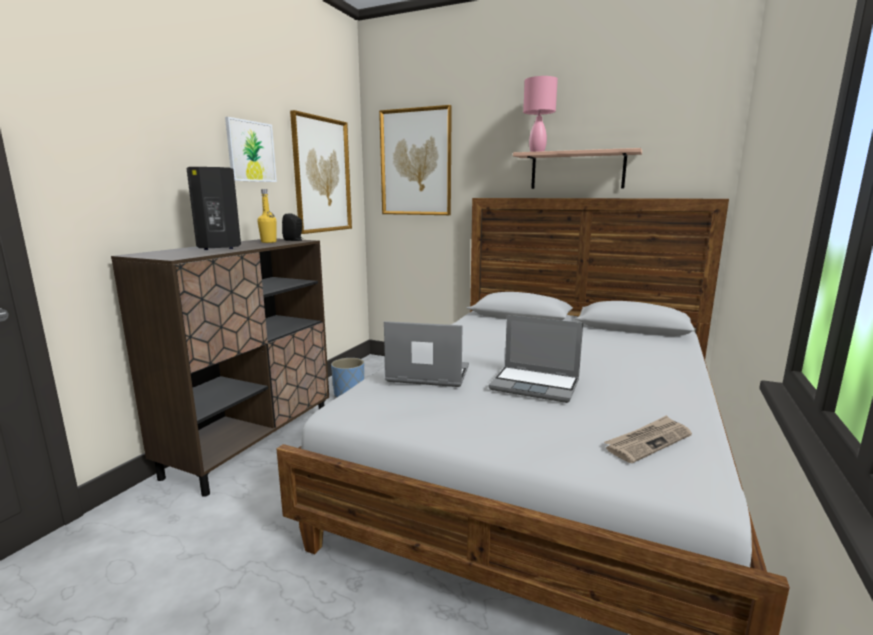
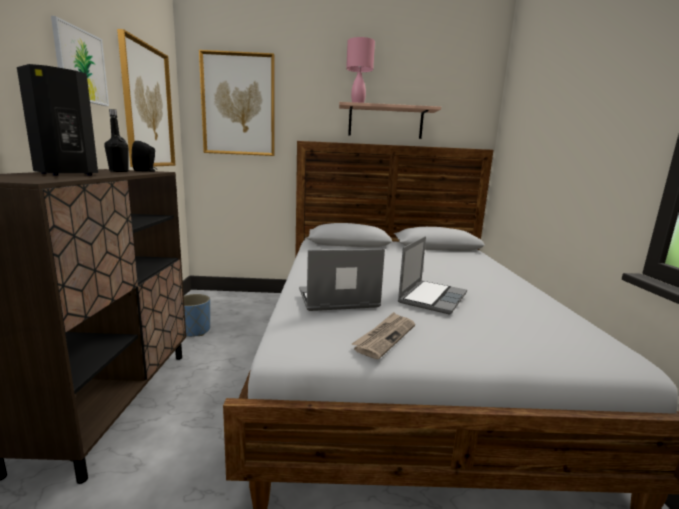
camera: 25 degrees left, 0 degrees up
(268, 242) = (119, 171): yellow bottle -> black bottle
(536, 385) = (432, 297): laptop -> laptop turned 60 degrees counterclockwise
(648, 441) = (558, 330): newspaper -> newspaper (385, 336)

